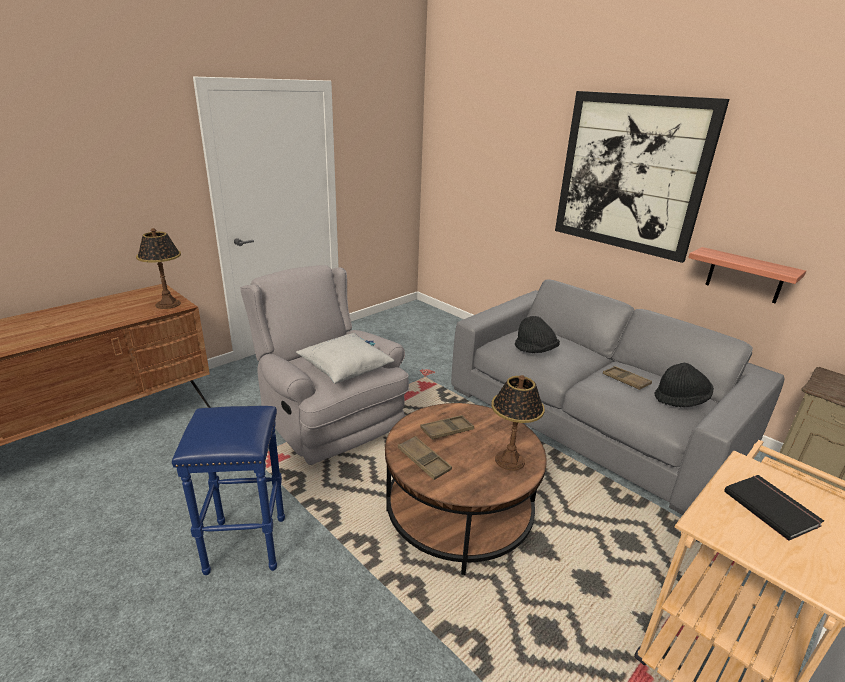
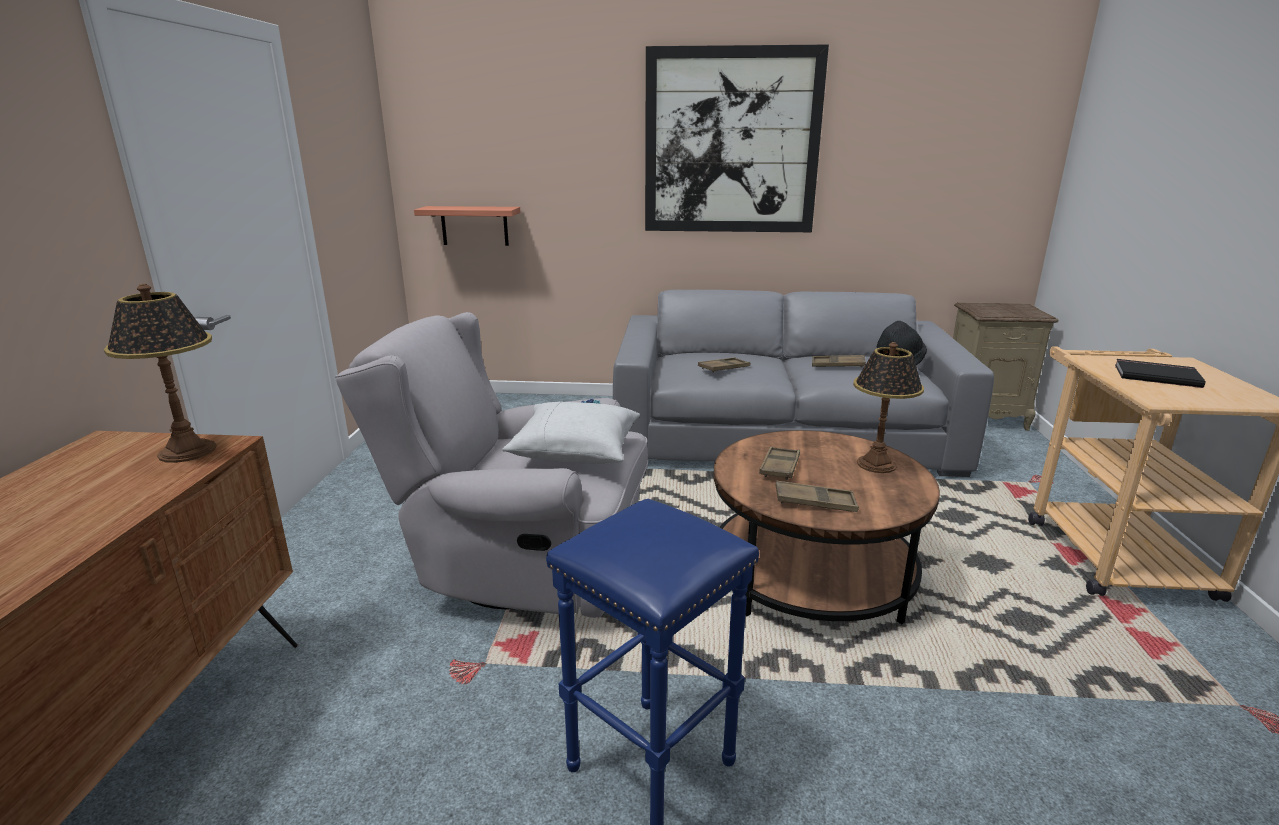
camera: 40 degrees left, 5 degrees down
(535, 351) = (724, 368): black hat -> brown tray
(745, 276) = (874, 231): shelf -> shelf (474, 226)

